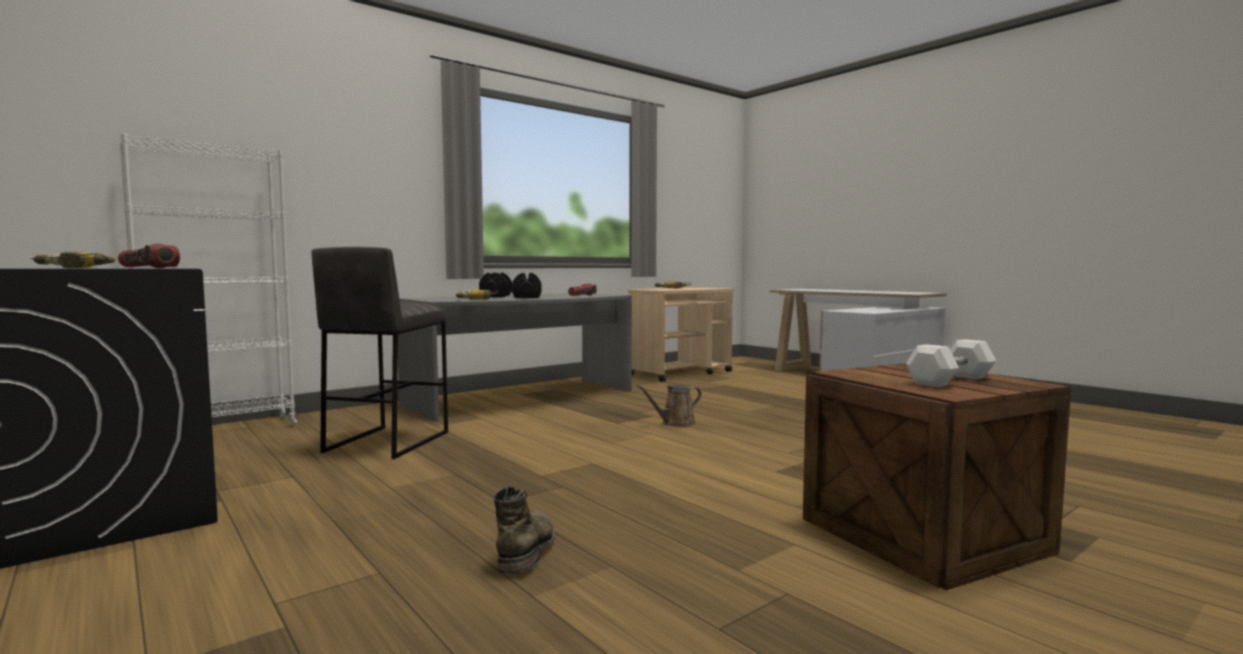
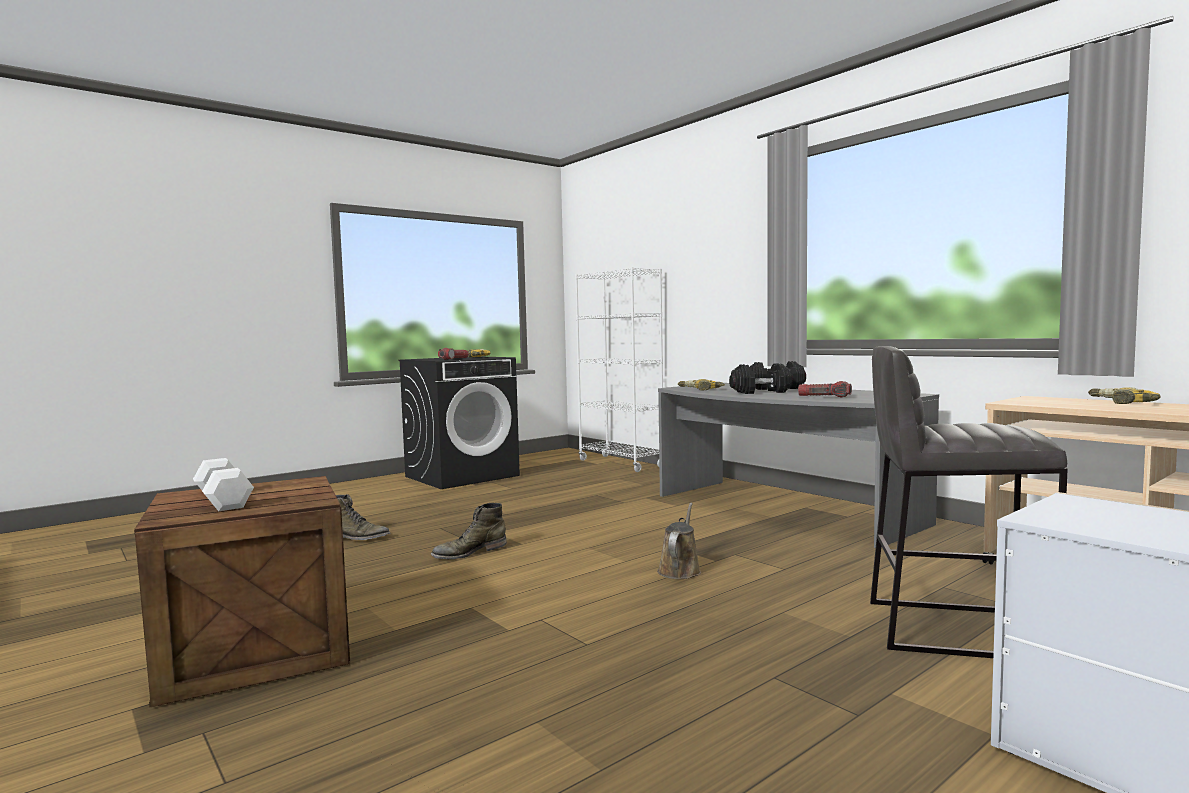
camera: 90 degrees right, 0 degrees up
(386, 442) = (591, 493): grey stool -> grey stool (952, 629)
(617, 480) = (469, 552): none -> green boot
(675, 423) = (680, 570): brown watering can -> brown watering can turned 45 degrees clockwise

